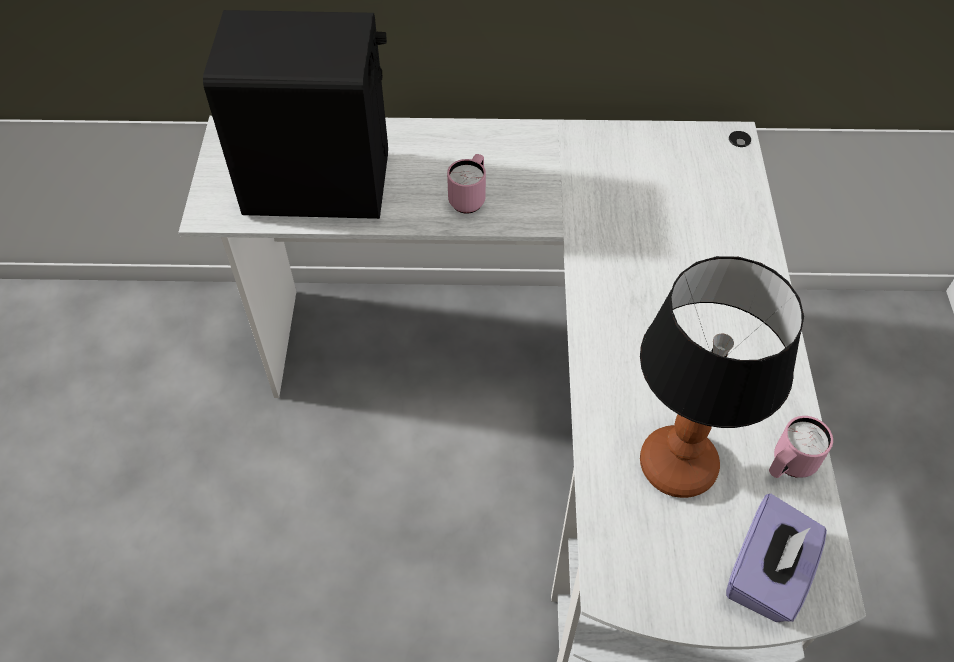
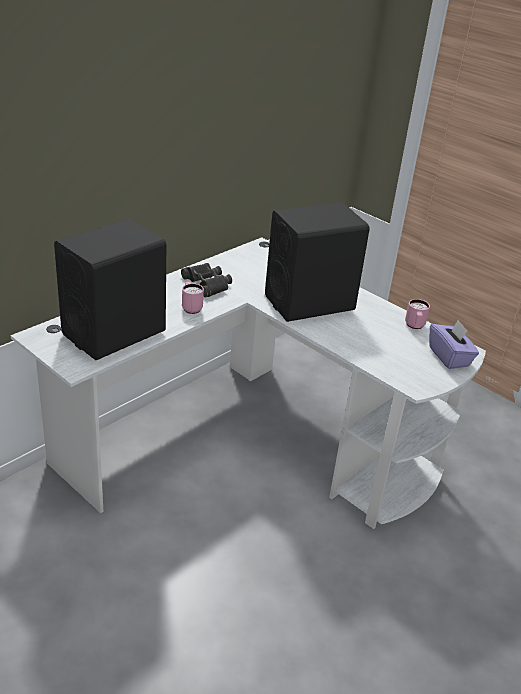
camera: 50 degrees left, 20 degrees down
(546, 169) = (207, 284): none -> black binoculars
(661, 298) = (309, 303): none -> black speaker
(679, 466) = (386, 345): table lamp -> none

